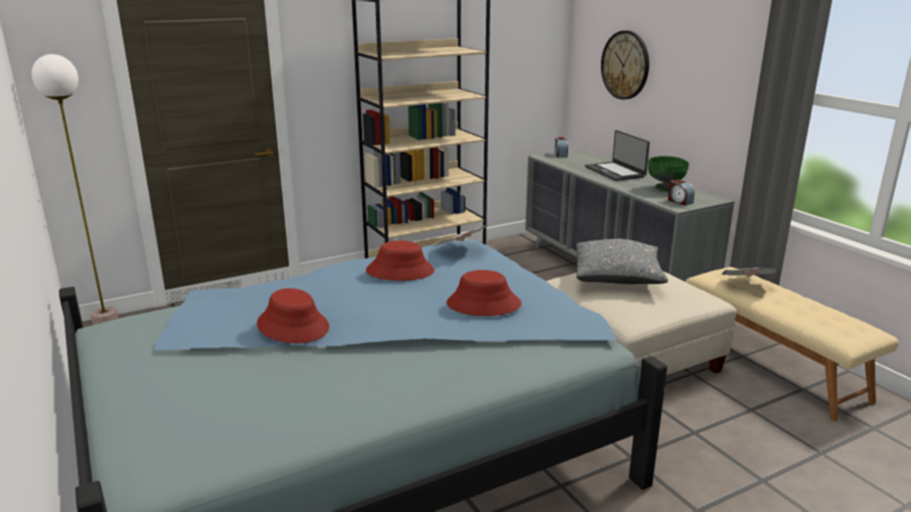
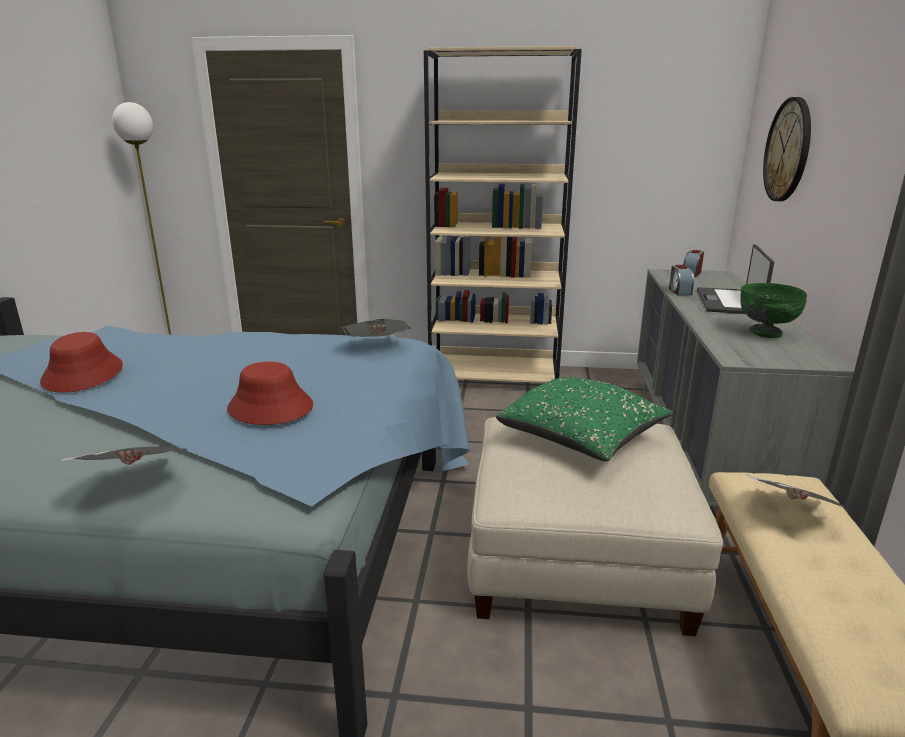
camera: 35 degrees right, 0 degrees up
(400, 271) = (277, 352): red hat -> none
(503, 362) = (136, 479): none -> newspaper
(617, 278) = (582, 438): grey pillow -> green pillow
(679, 201) = (754, 353): alarm clock -> alarm clock (679, 291)

